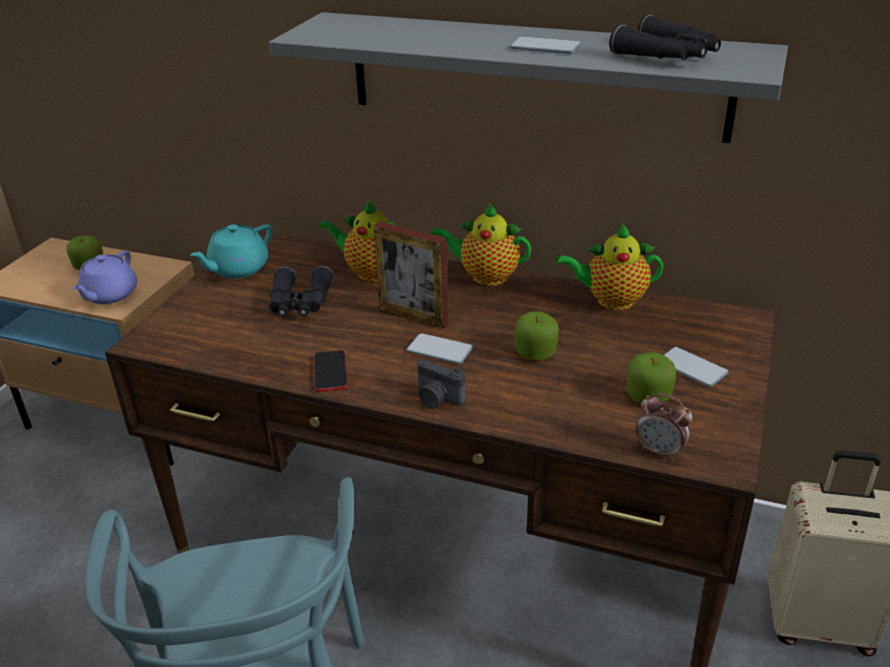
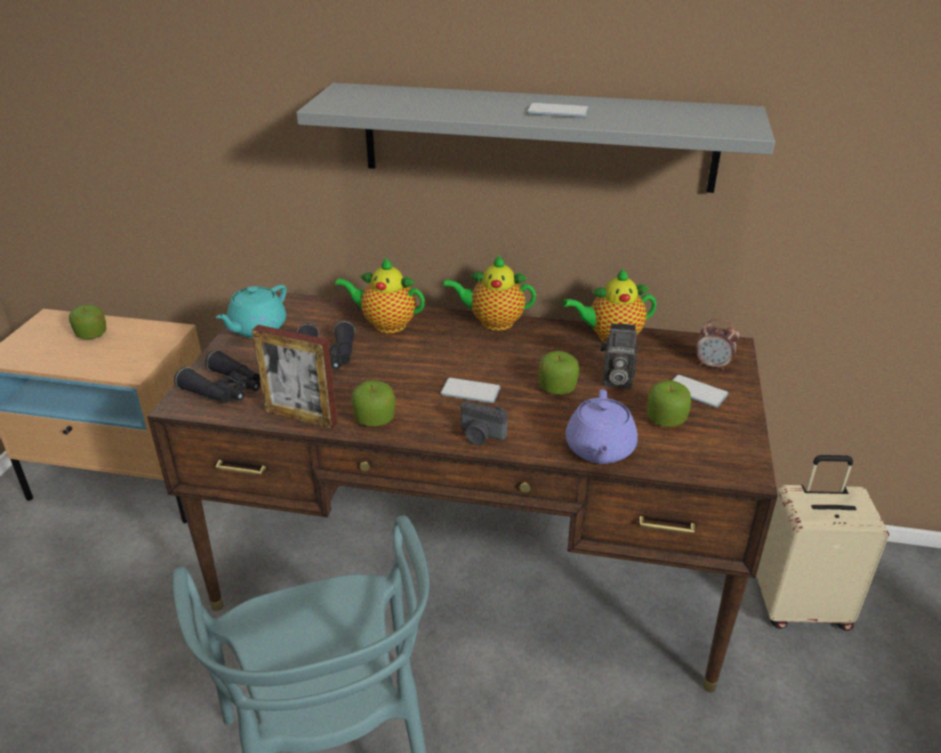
camera: 10 degrees left, 0 degrees up
(109, 295) = (120, 362): purple teapot -> purple teapot (599, 450)
(330, 372) = (374, 419): phone -> apple
(414, 316) = (438, 363): picture frame -> picture frame (301, 417)
(602, 349) = (615, 381): none -> camera
(660, 451) = (689, 466): alarm clock -> alarm clock (712, 365)
(668, 56) = (668, 118): black binoculars -> black binoculars (225, 389)

